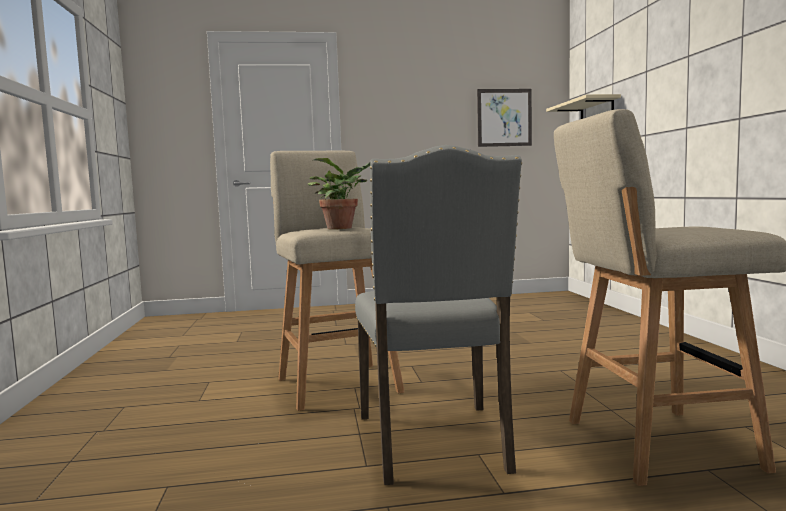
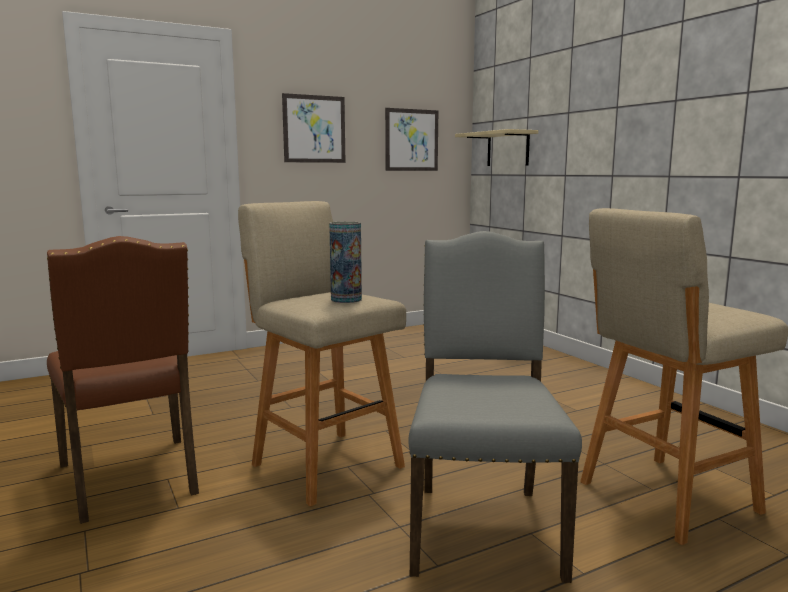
camera: 20 degrees left, 5 degrees up
(184, 379) = (132, 479): none -> brown chair
(343, 228) = (346, 299): potted plant -> vase
(409, 111) = (314, 129): none -> picture
(435, 443) = (482, 526): grey chair -> grey chair turned 150 degrees counterclockwise

